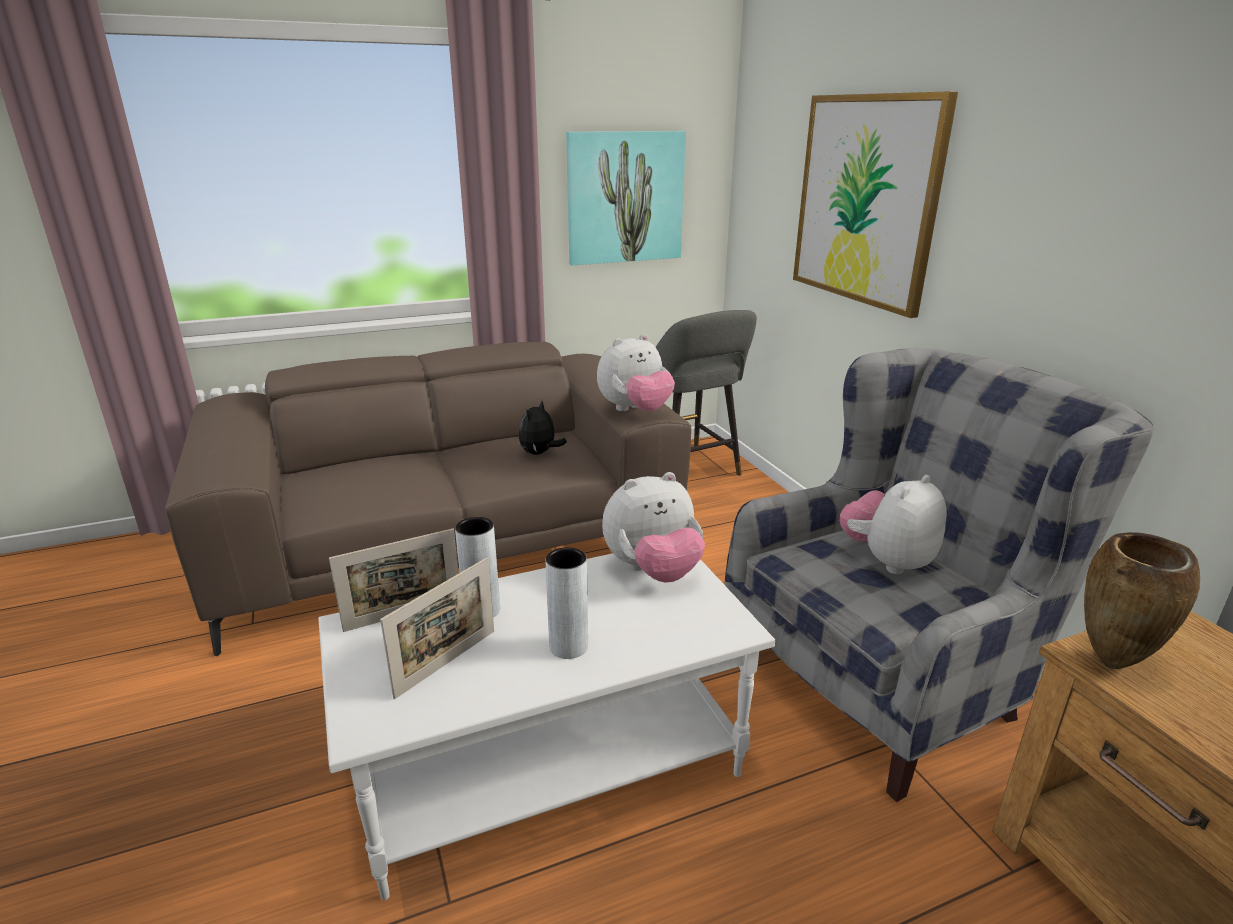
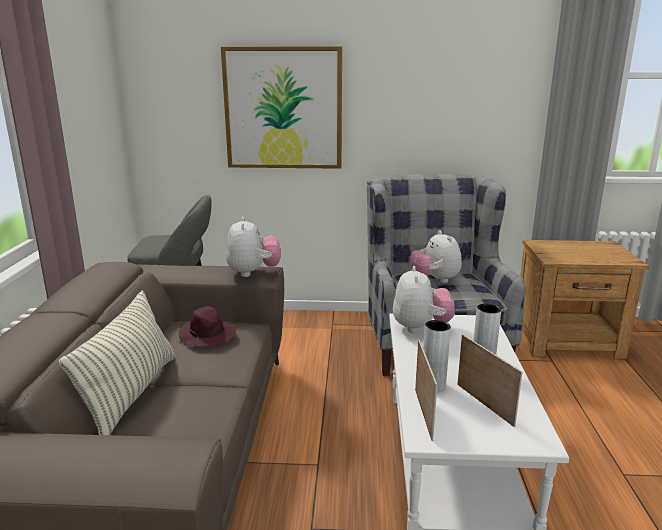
camera: 65 degrees left, 5 degrees down
(409, 456) = (131, 394): none -> pillow
(540, 453) = (208, 336): plush toy -> purple hat
(625, 198) = (84, 129): picture -> none
(1112, 663) = (558, 258): brown vase -> none

